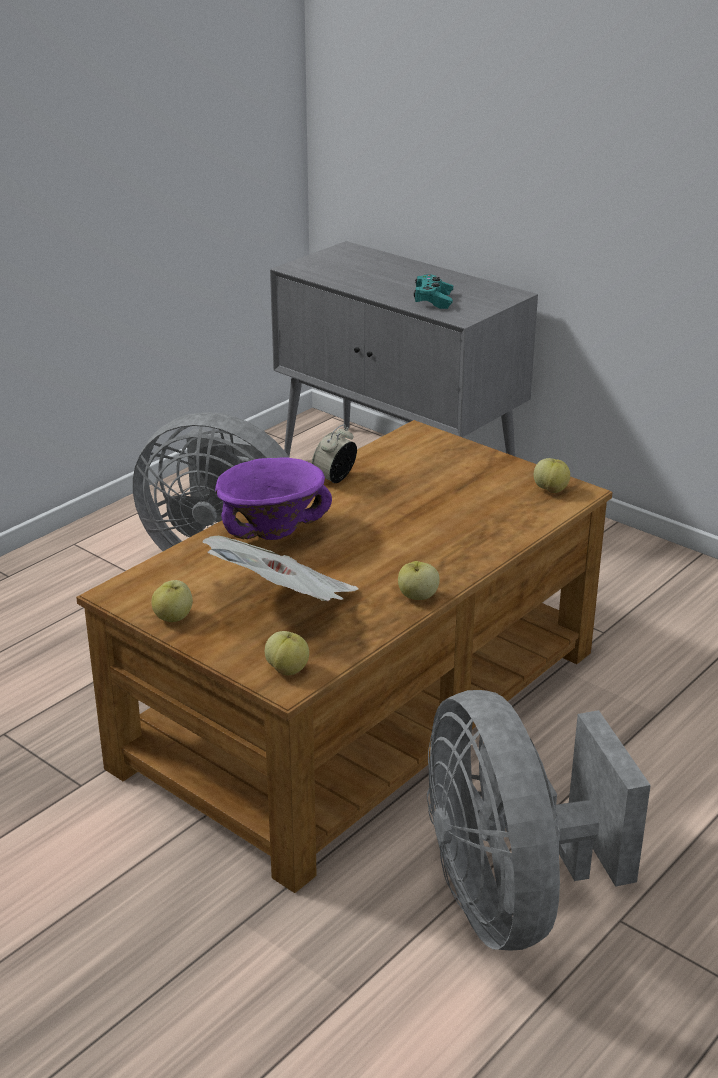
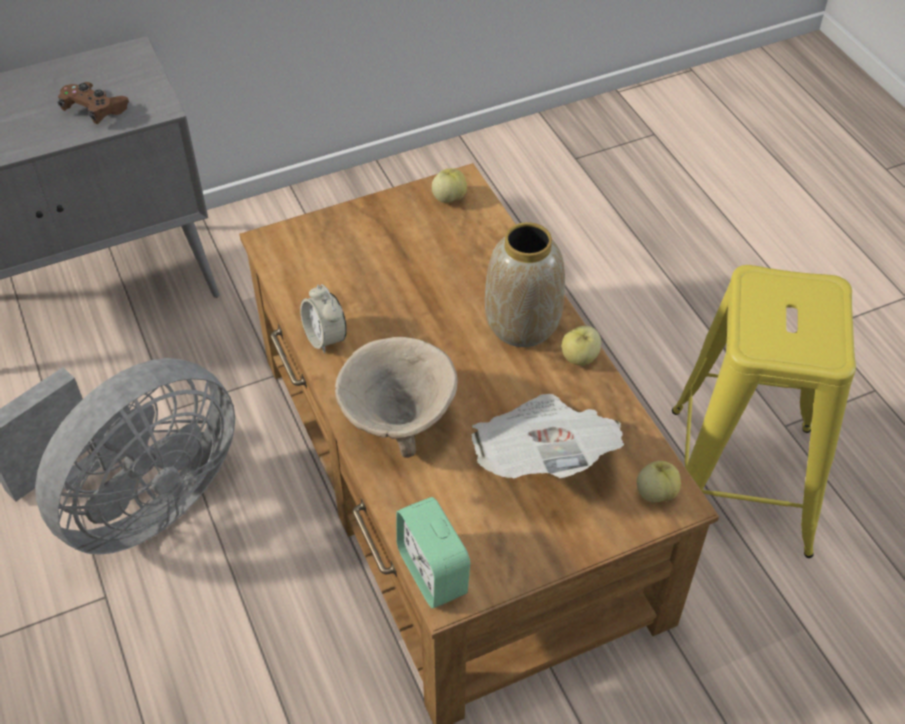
camera: 65 degrees left, 20 degrees up
(133, 581) = (432, 572): none -> alarm clock
(174, 617) = (523, 556): apple -> none
(271, 529) = (396, 422): purple bowl -> beige bowl
(432, 559) = (522, 323): none -> vase
(433, 300) = (95, 110): turquoise game controller -> brown game controller
(511, 898) = (739, 480): grey fan -> yellow stool

